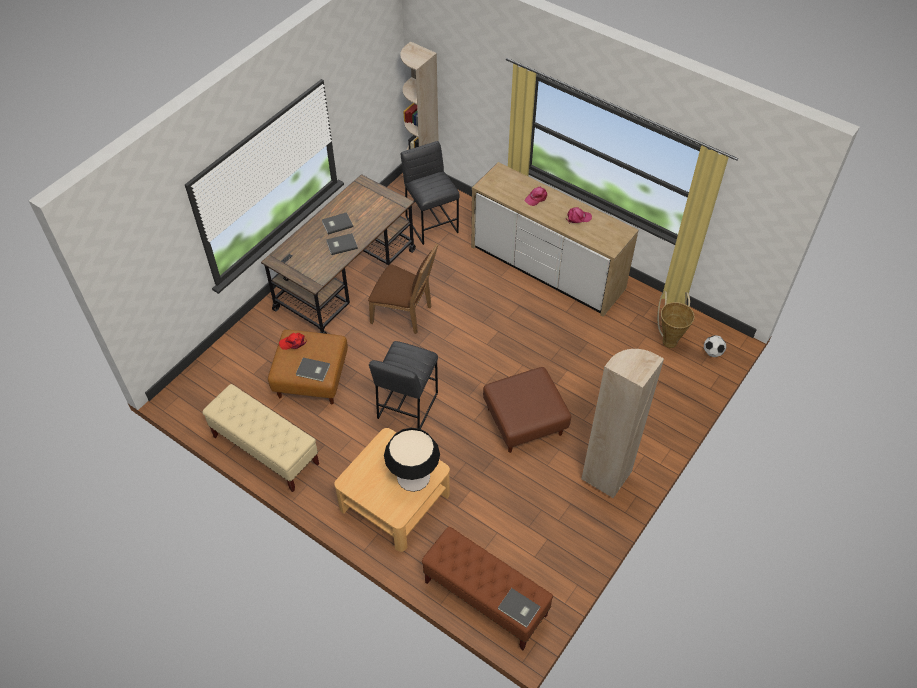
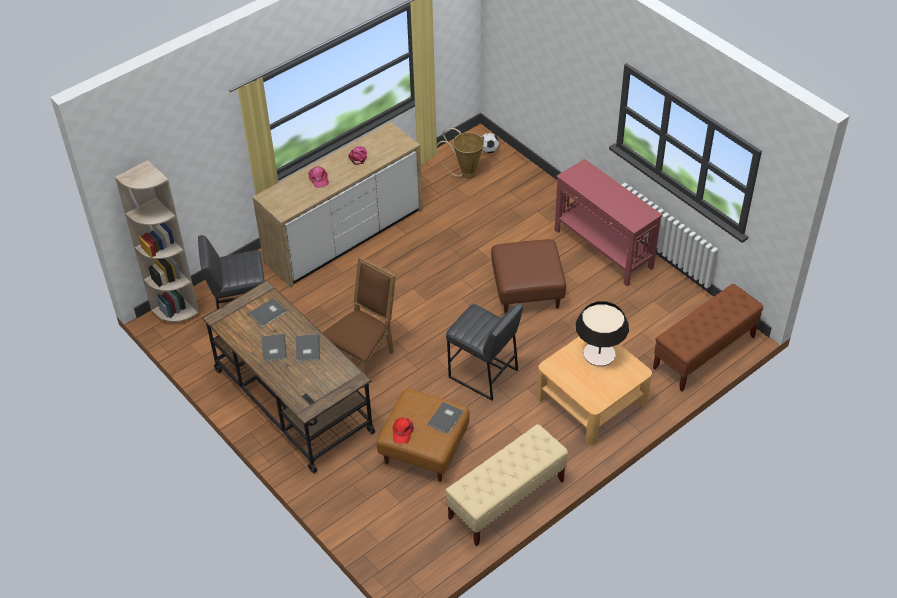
camera: 75 degrees left, 5 degrees down
(518, 609) = (744, 305): grey book -> grey book (268, 313)
(606, 479) = (603, 249): beige bookcase -> red console table

